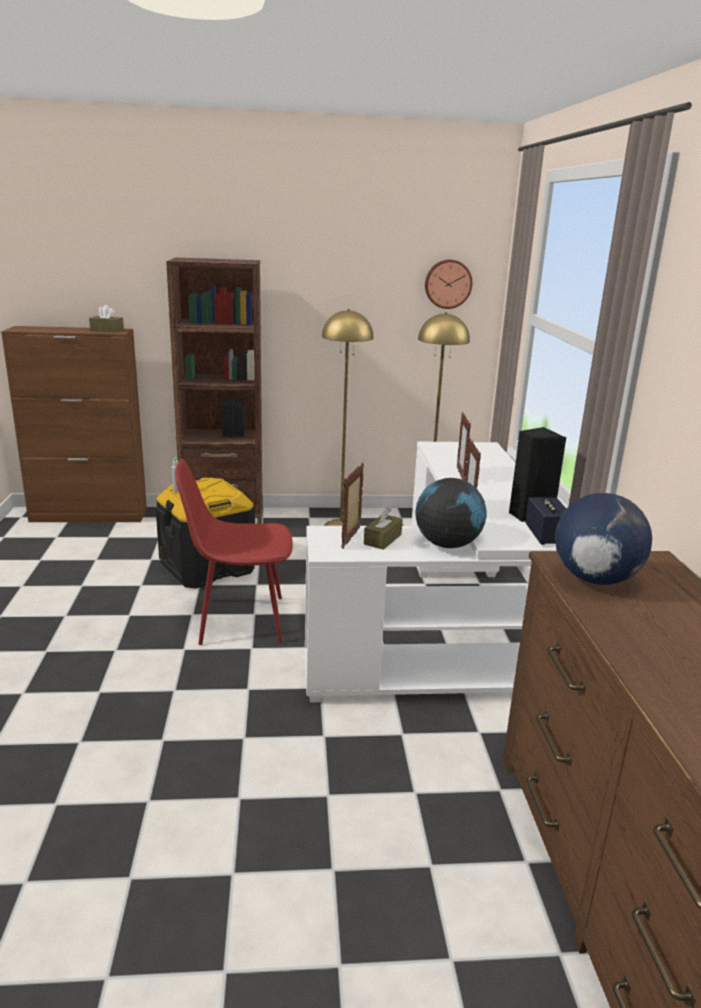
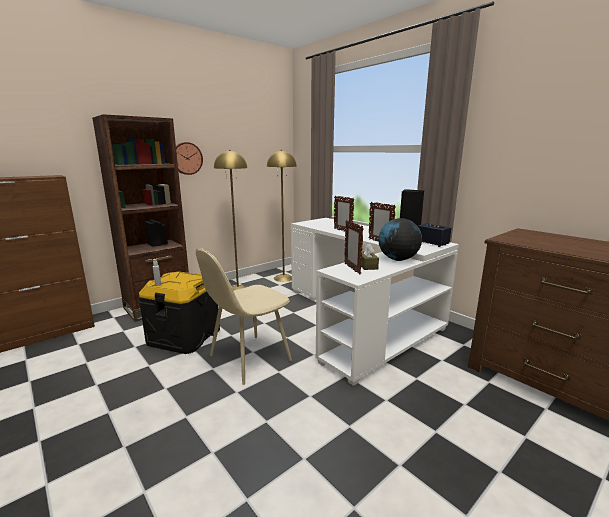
camera: 35 degrees left, 5 degrees down
(107, 330) = (41, 176): brown tissue box -> none
(239, 620) = (248, 359): red chair -> beige chair
(448, 284) = (267, 137): wall clock -> wall clock (186, 158)
(594, 579) = (533, 241): globe -> none

